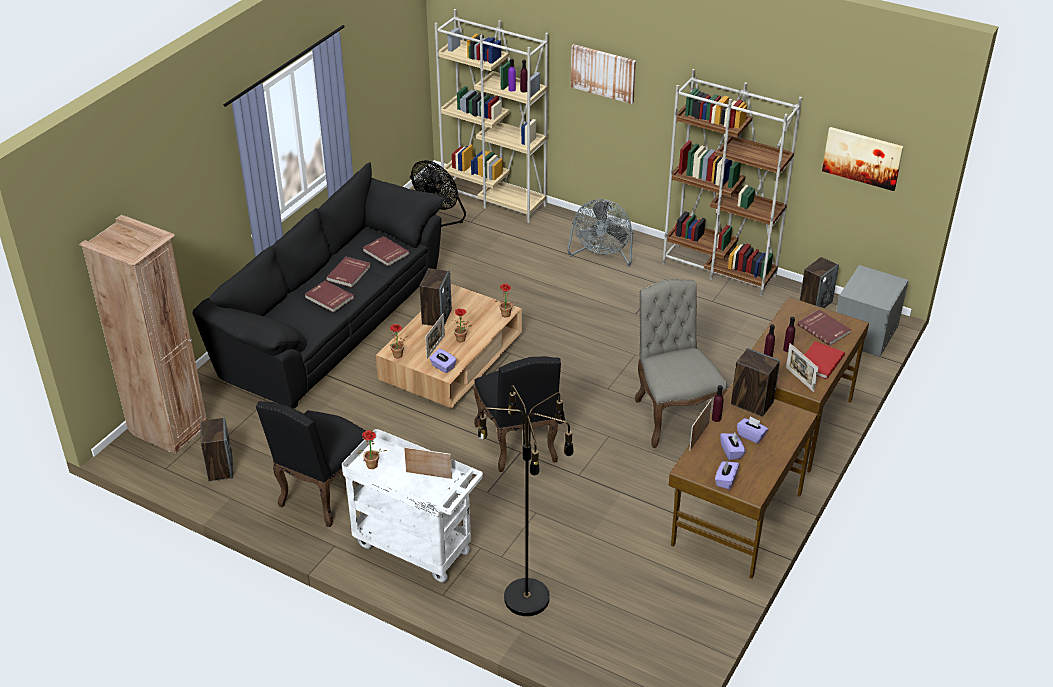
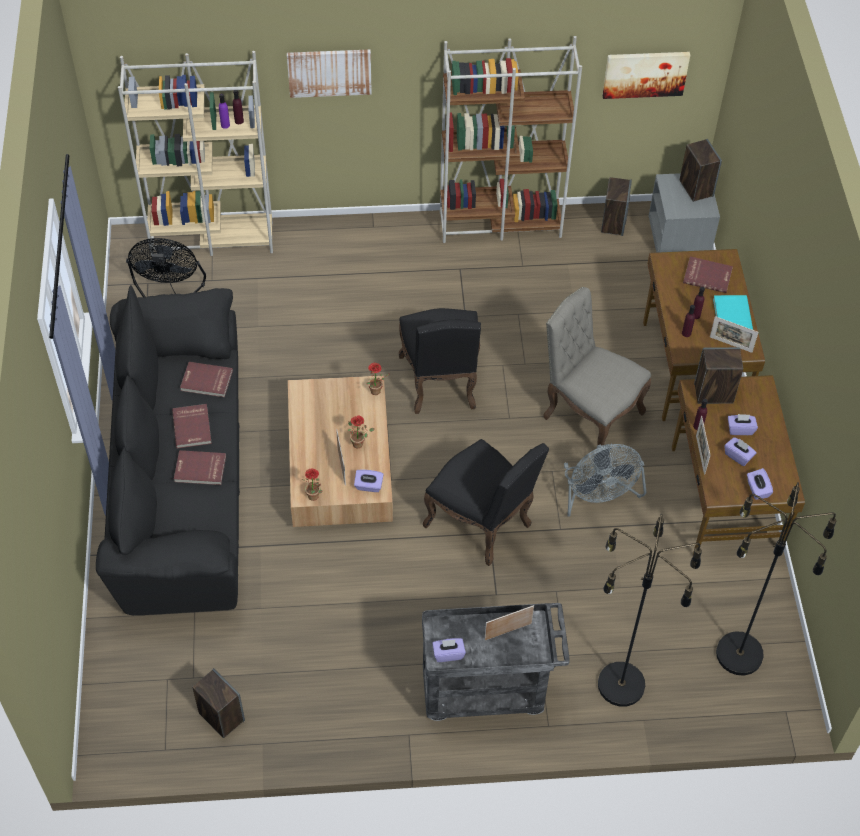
camera: 35 degrees left, 15 degrees up
(169, 429) = (125, 702): brown cabinet -> none
(324, 493) = (349, 684): black chair -> black chair (440, 383)
(371, 467) = (448, 654): potted plant -> purple tissue box
(417, 552) = (489, 695): white cart -> black cart
(436, 317) = (310, 429): speaker -> speaker (695, 188)
(600, 254) = (375, 259): grey fan -> grey fan (596, 494)
(647, 628) = (739, 653): none -> floor lamp
(819, 361) = (731, 315): red book -> turquoise book

